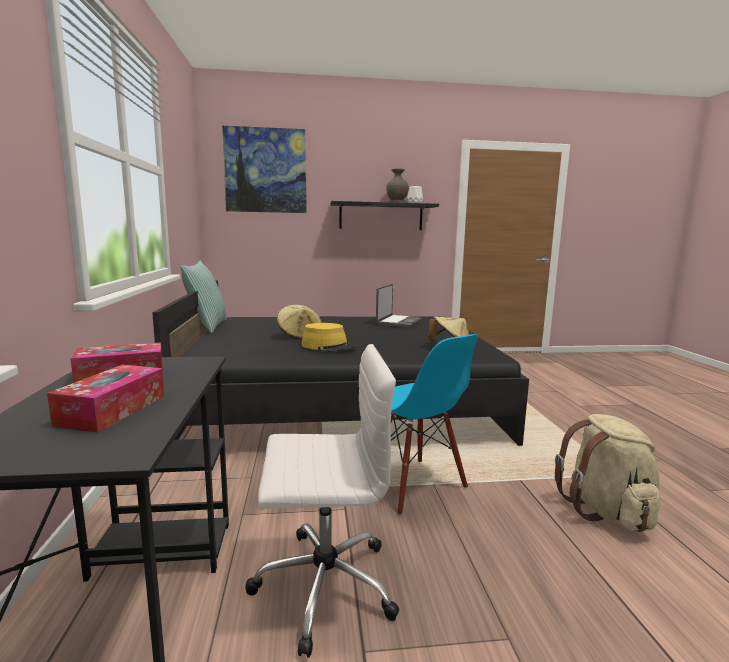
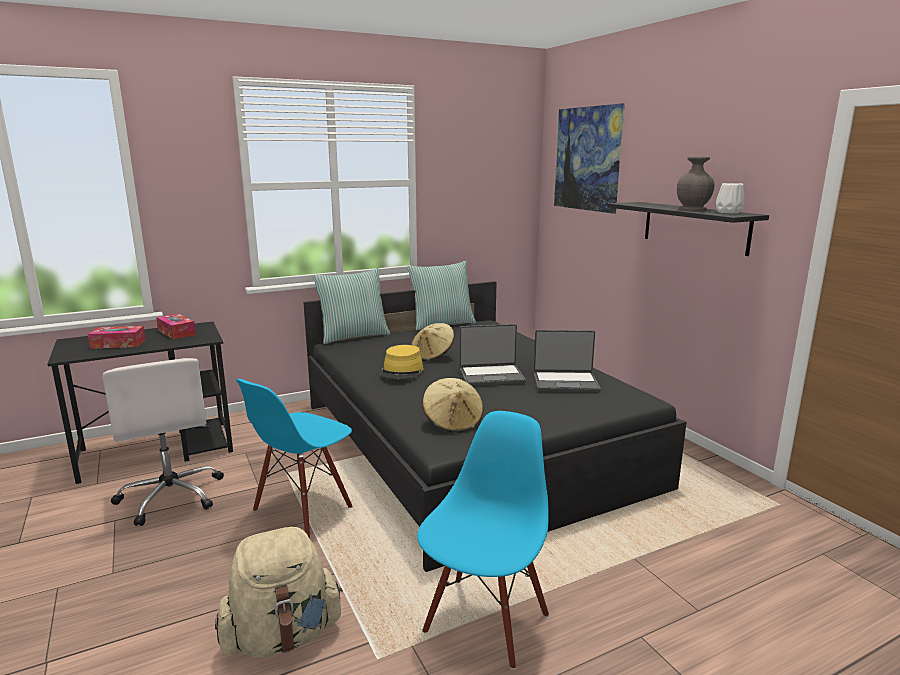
camera: 70 degrees right, 5 degrees up
(180, 351) = (353, 336): none -> pillow
(368, 331) = (491, 376): none -> laptop
(573, 437) = (485, 621): none -> blue chair

